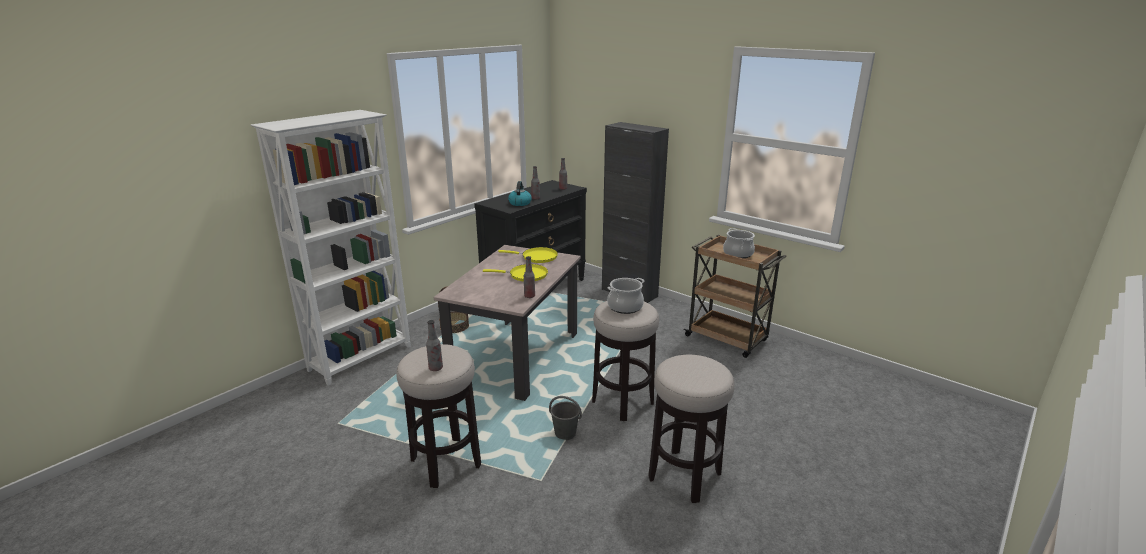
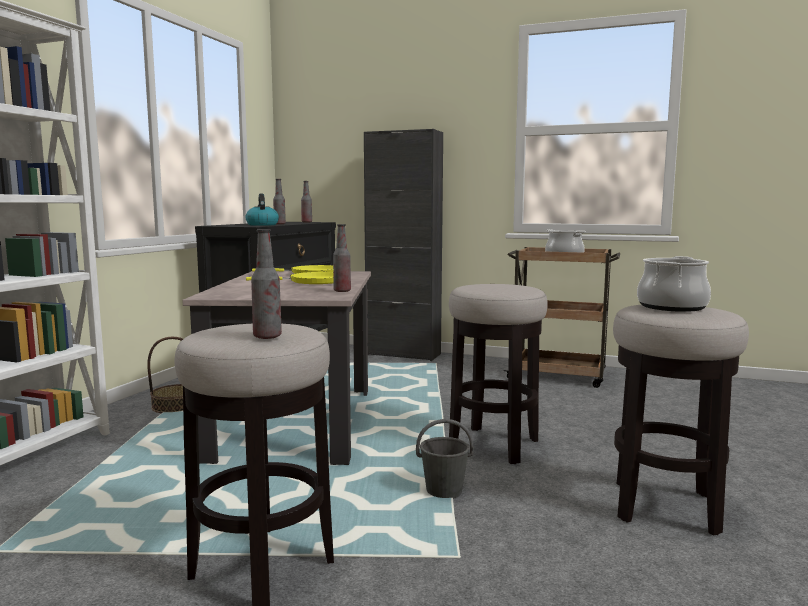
camera: 20 degrees left, 15 degrees down
(625, 307) = (494, 285): cooking pot -> cooking pot (672, 307)

